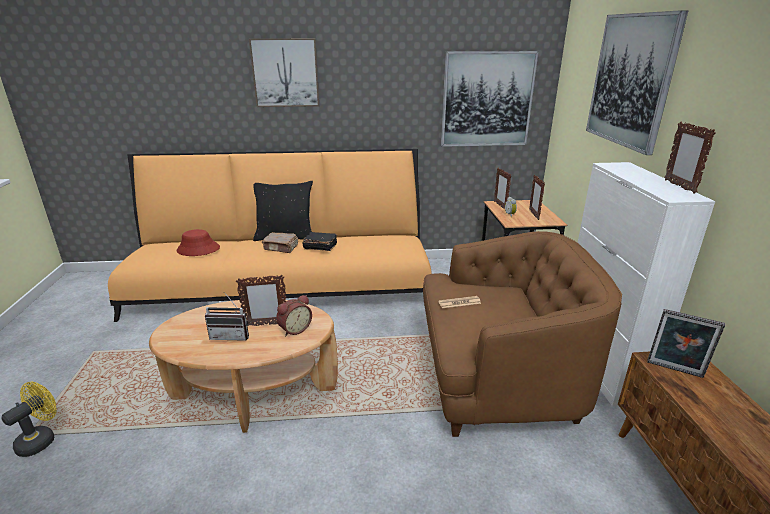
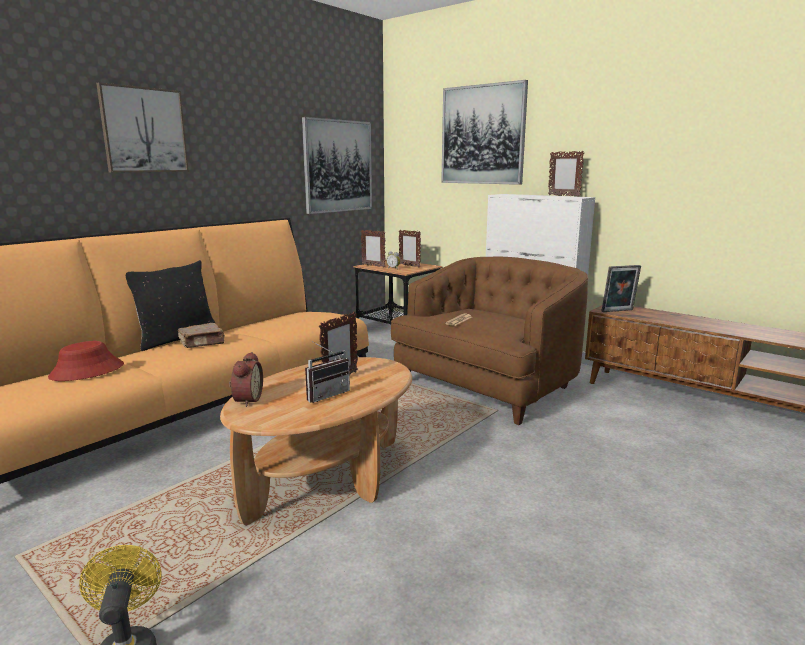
camera: 45 degrees left, 10 degrees down
(294, 329) = (372, 372): alarm clock -> alarm clock (246, 400)
(320, 247) = (245, 332): black book -> none

